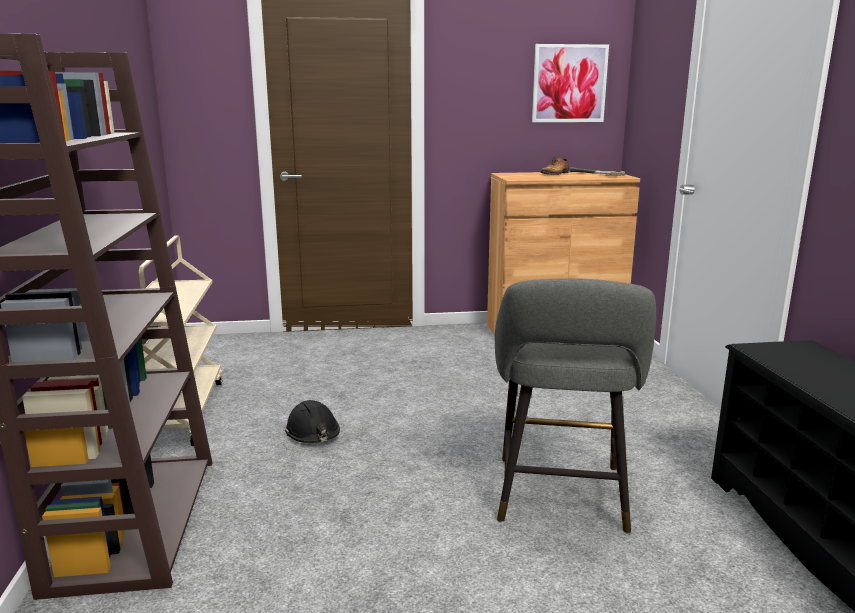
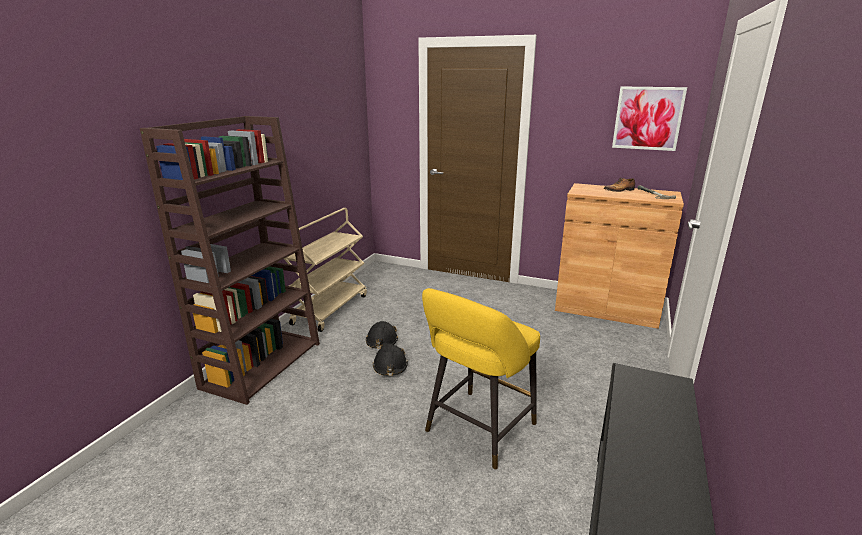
camera: 30 degrees right, 5 degrees up
(361, 461) = (390, 367): none -> black hard hat
(561, 498) = (477, 431): grey stool -> yellow stool

